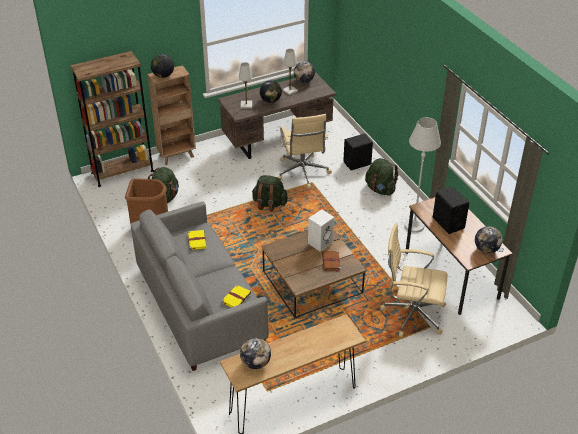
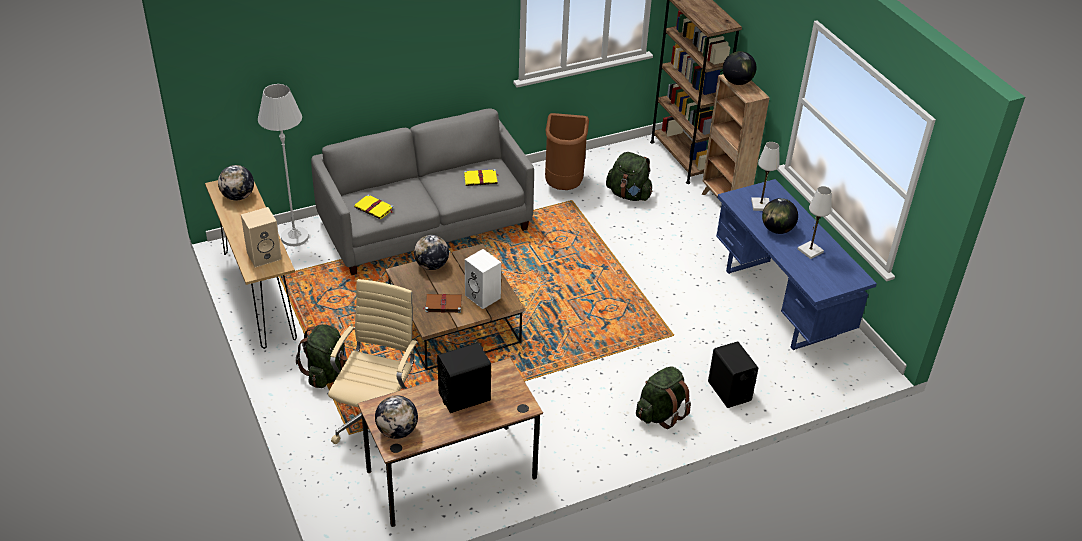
camera: 90 degrees right, 0 degrees up
(269, 204) = (619, 288): green backpack -> green backpack (326, 372)
(277, 139) = (781, 303): brown desk -> blue desk
(302, 173) = (696, 326): beige office chair -> none
(304, 81) = (844, 268): globe -> globe (431, 265)
(332, 333) = (264, 255): none -> beige speaker
(414, 225) = (569, 444): white floor lamp -> white floor lamp (294, 237)

